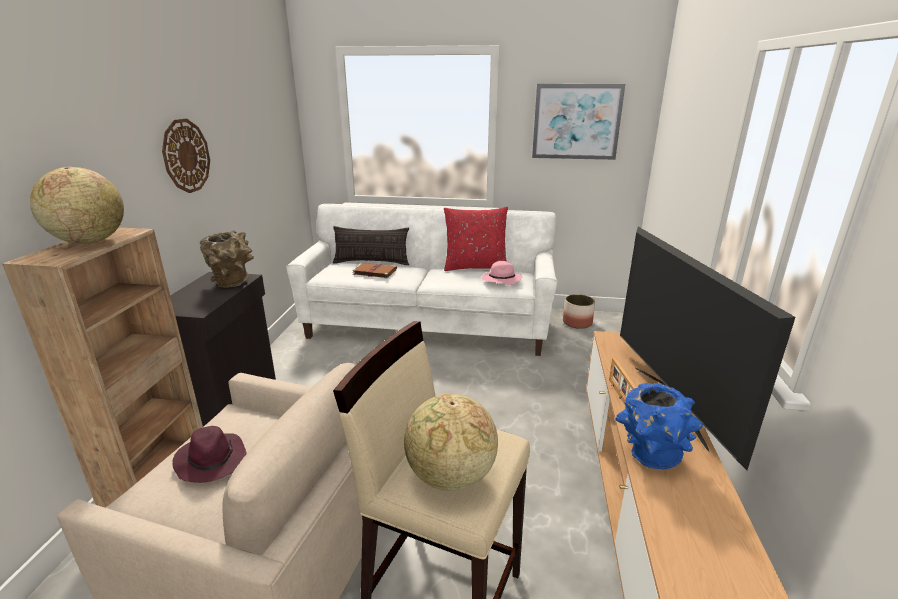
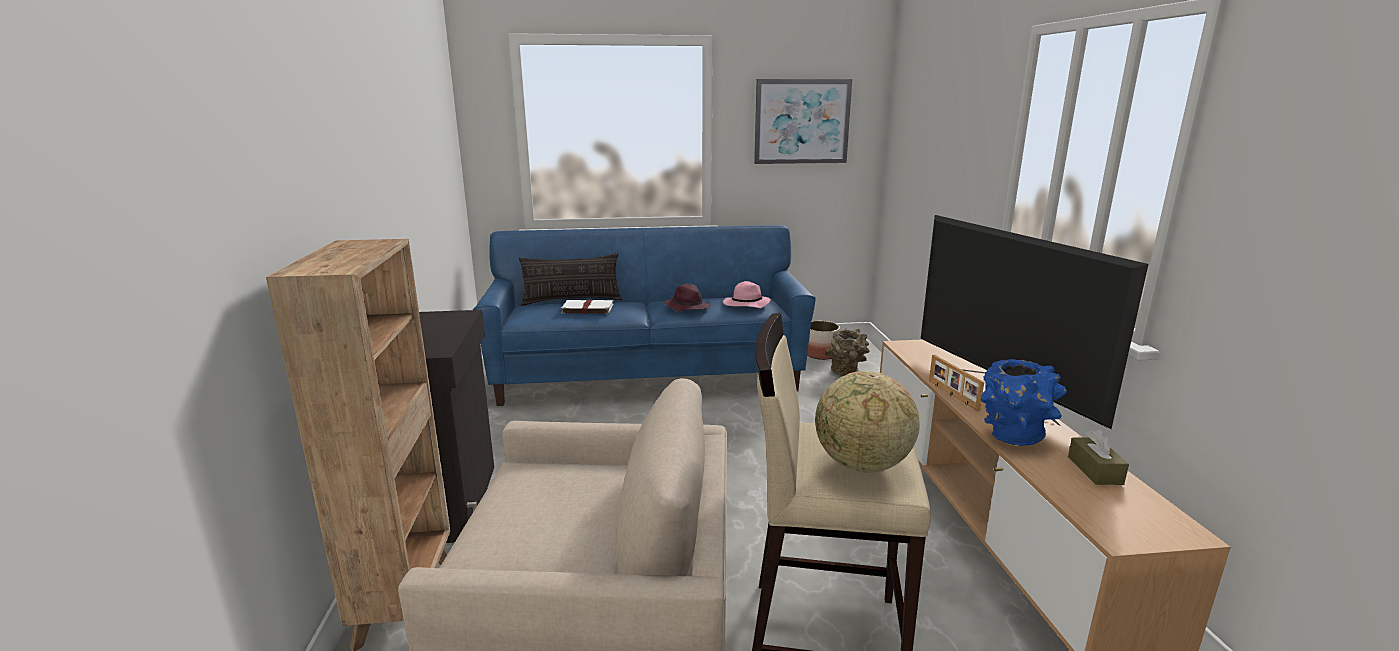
camera: 15 degrees left, 5 degrees down
(89, 241) = (346, 252): globe -> none
(186, 156) = (380, 159): wall clock -> none
(211, 461) = (537, 515): purple hat -> purple hat (686, 307)
(232, 283) = (452, 321): brown vase -> brown vase (847, 373)
(374, 272) = (586, 309): brown book -> white book
(427, 327) = (648, 376): white sofa -> blue sofa
(475, 267) = (704, 295): red pillow -> none
(712, 511) = (1094, 470): none -> brown tissue box

